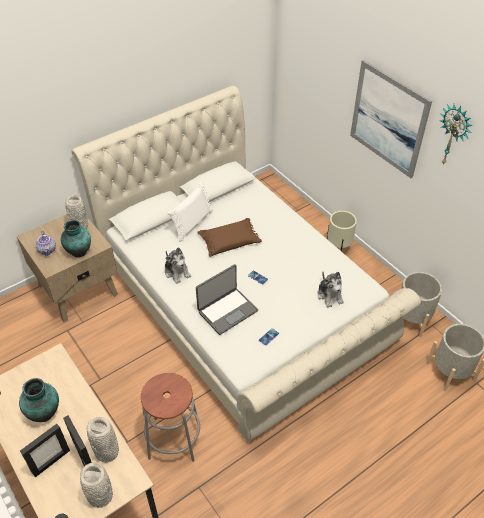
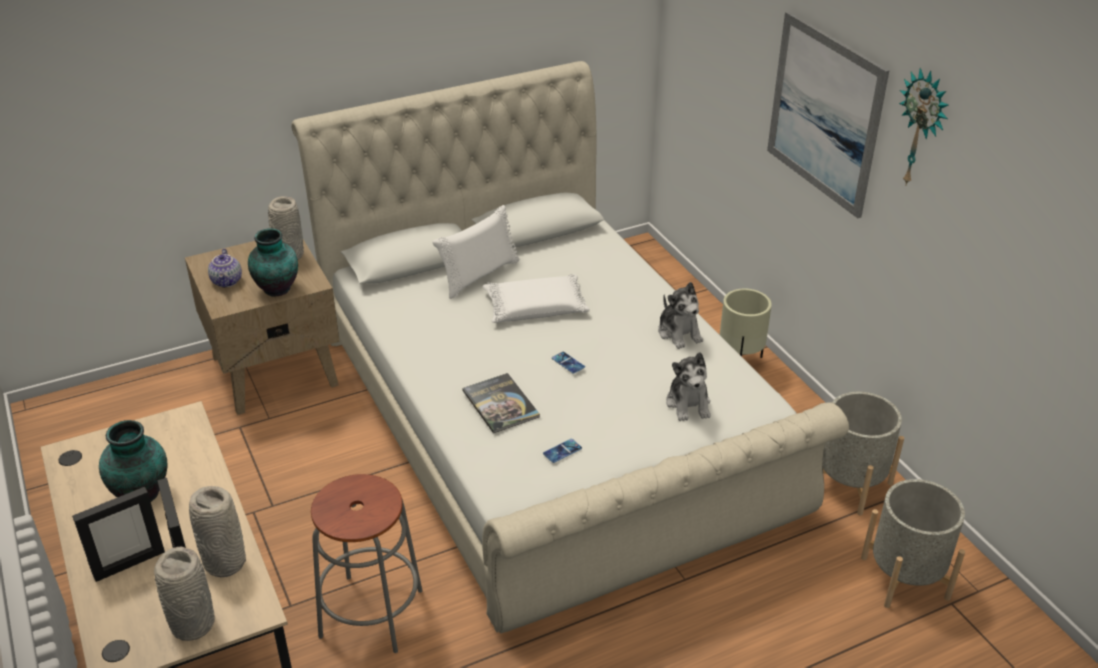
camera: 10 degrees right, 10 degrees down
(177, 272) = (432, 340): plush toy -> plush toy (679, 333)
(227, 311) = (500, 404): laptop -> book
(229, 240) = (535, 305): brown pillow -> white pillow

